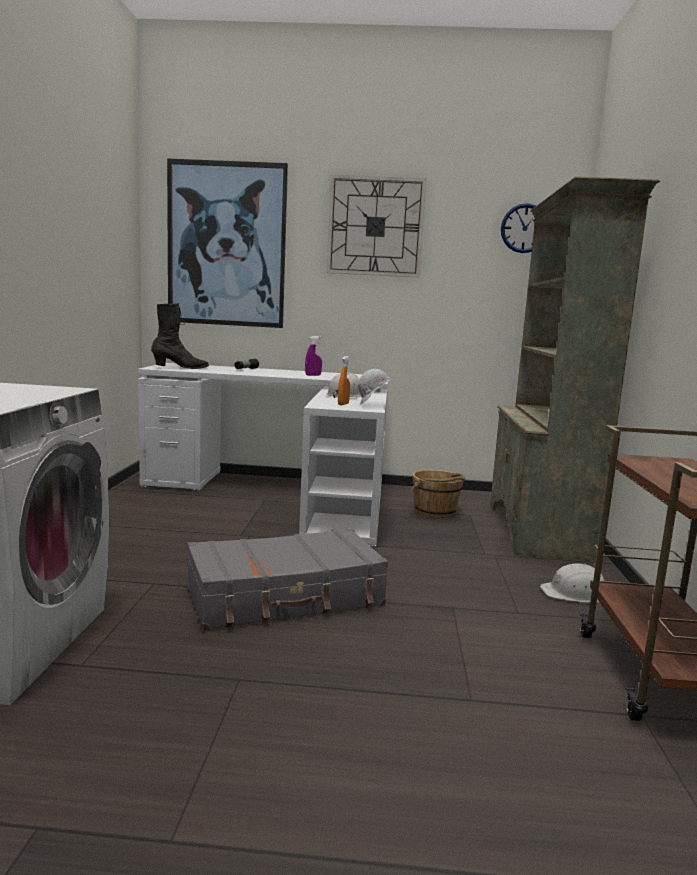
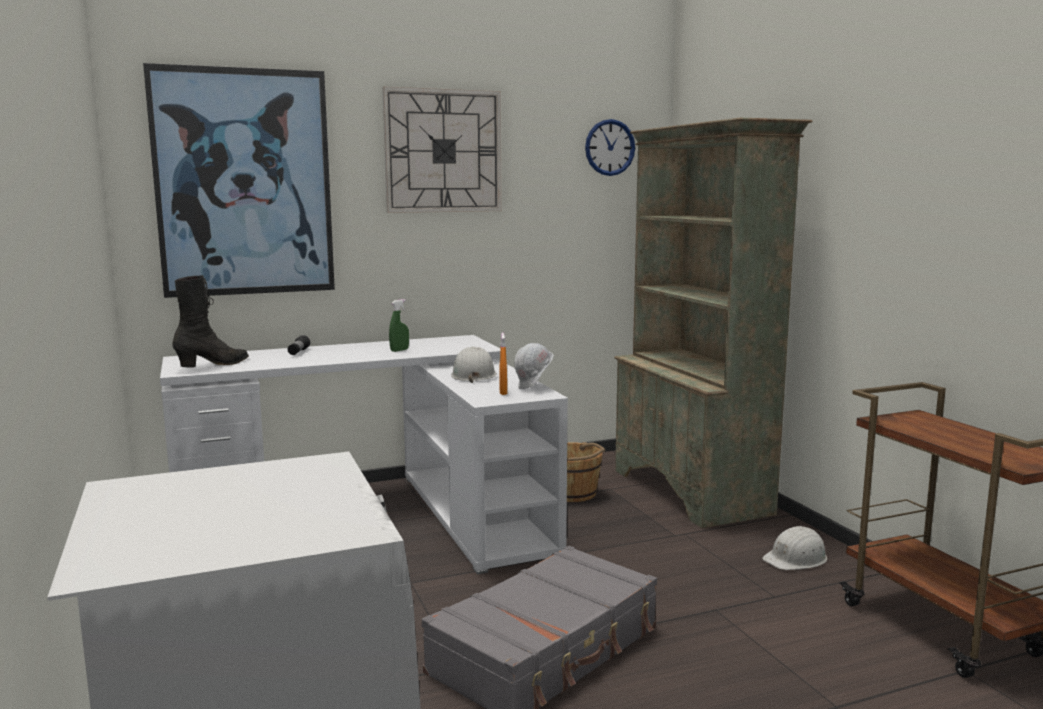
camera: 25 degrees left, 0 degrees up
(313, 375) = (399, 350): purple spray bottle -> green spray bottle

